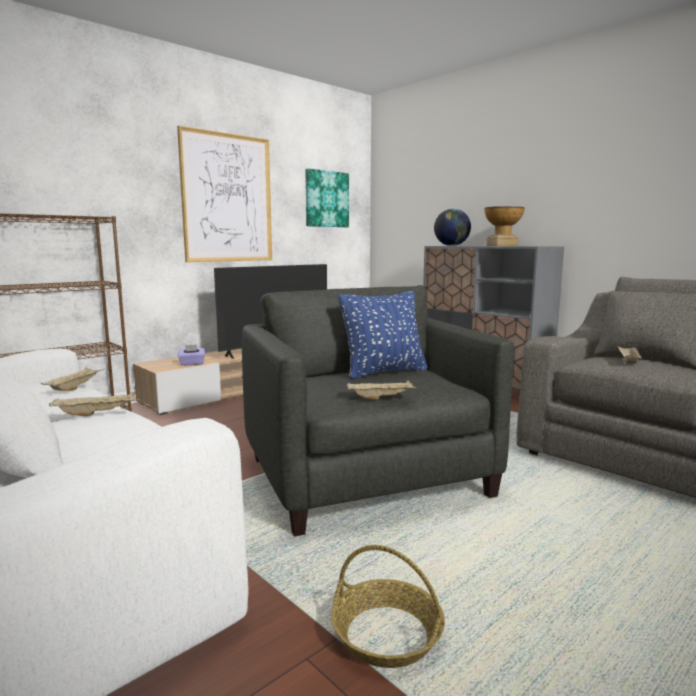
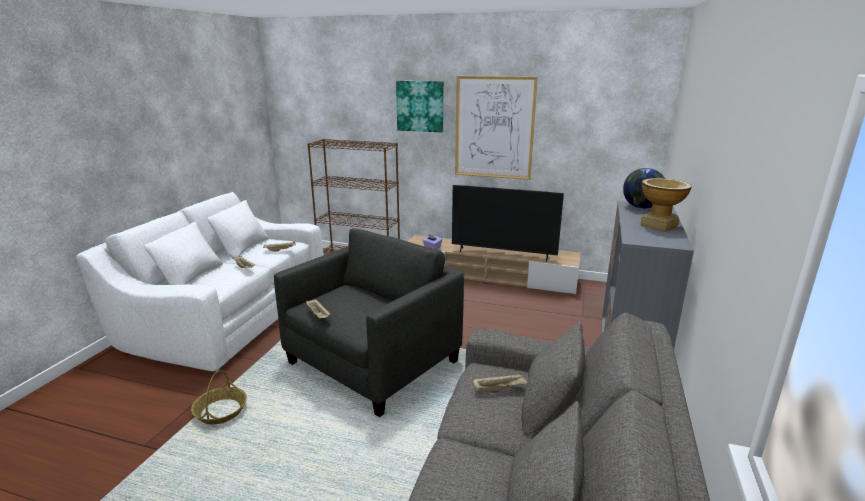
camera: 60 degrees right, 10 degrees up
(326, 199) = (603, 127): picture -> picture (420, 106)
(383, 372) = (377, 302): blue pillow -> none

